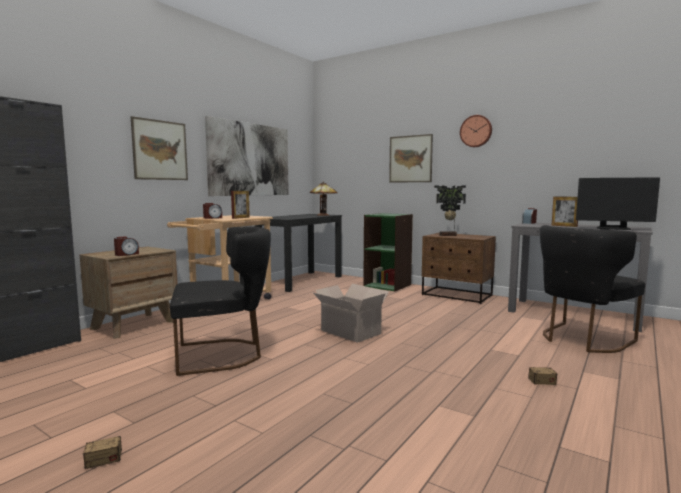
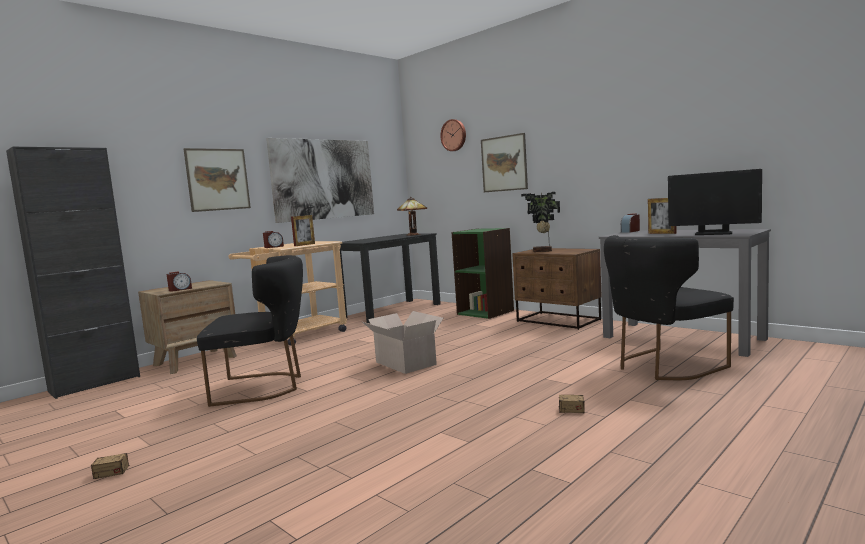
camera: 10 degrees right, 0 degrees up
(476, 131) = (570, 126): wall clock -> wall clock (454, 135)

